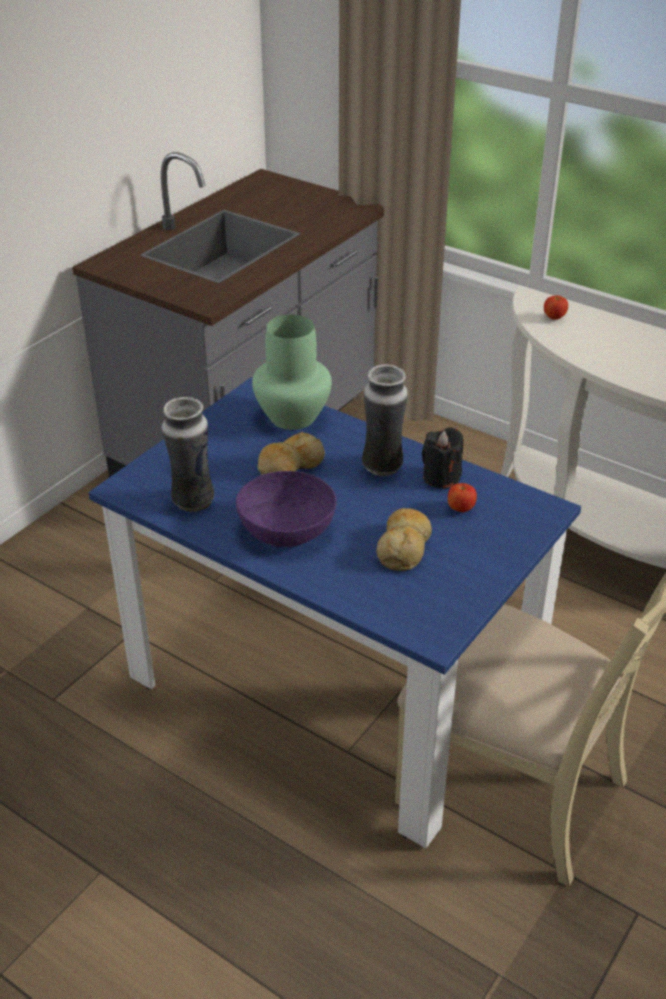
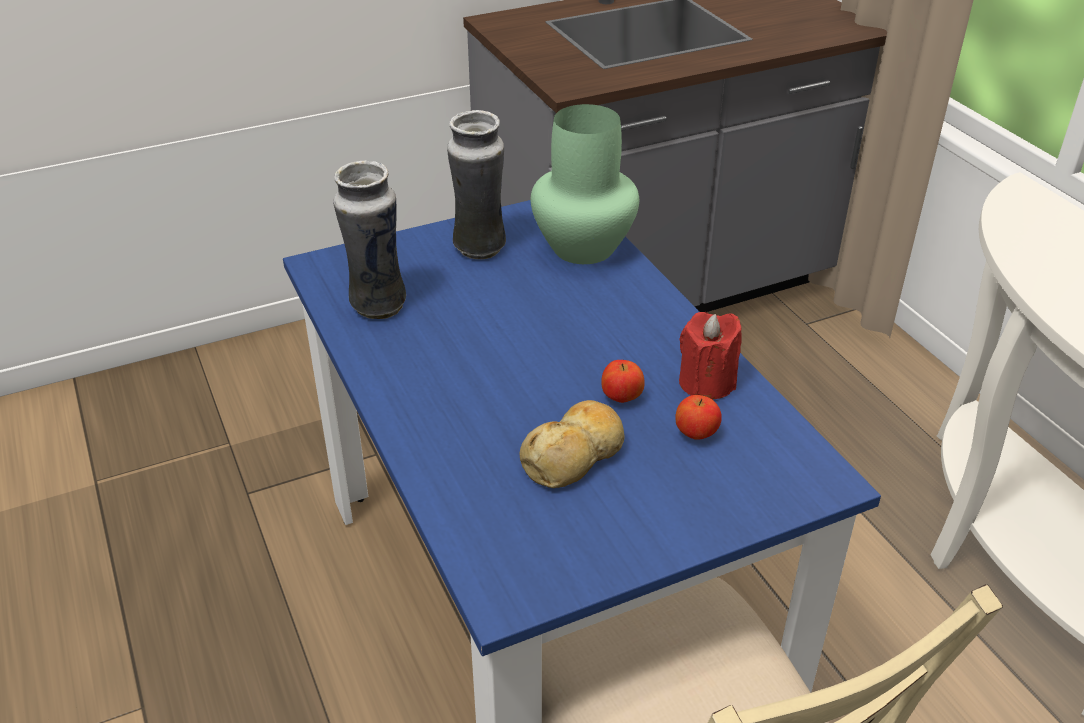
camera: 30 degrees right, 0 degrees up
(286, 529) = (450, 377): purple bowl -> none
(289, 466) = (525, 304): bread -> none
(383, 467) = (640, 343): vase -> vase (479, 249)
(441, 477) = (706, 383): black candle -> red candle
(554, 318) = (1038, 225): apple -> apple (621, 398)

